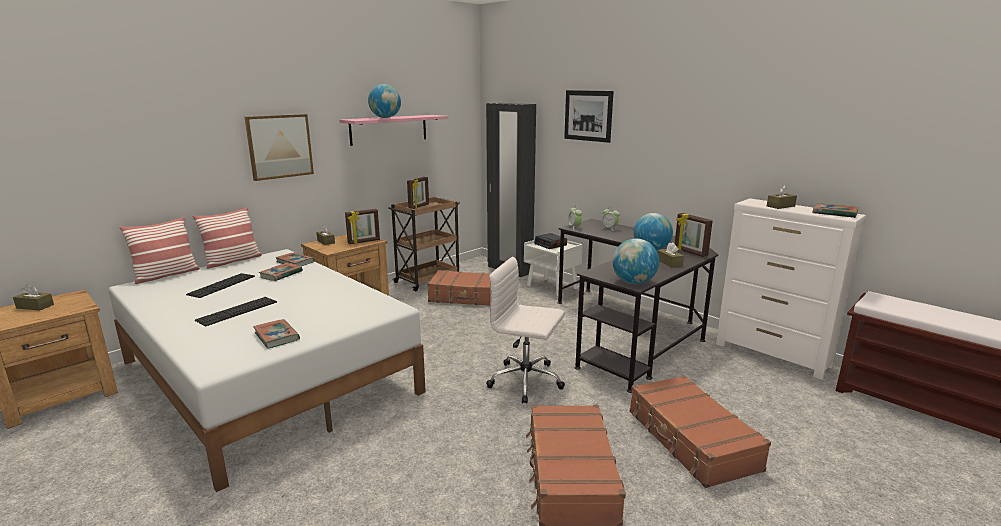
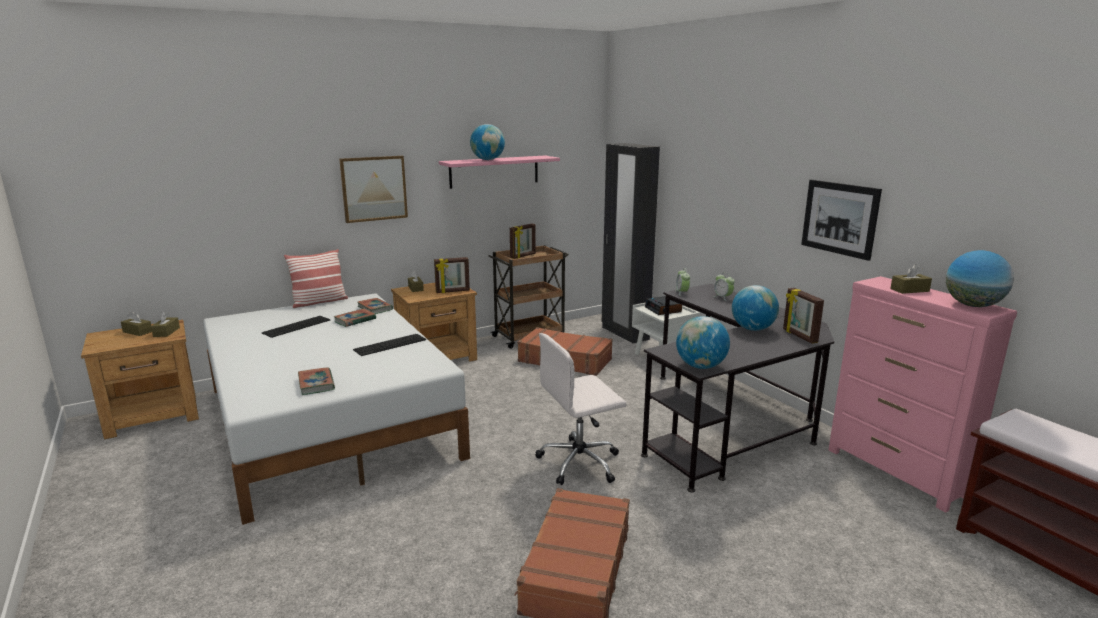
camera: 15 degrees right, 0 degrees up
(166, 275) = (255, 311): pillow -> none
(237, 311) = (296, 354): keyboard -> keyboard (390, 345)
(527, 381) = (580, 462): white office chair -> white office chair turned 60 degrees counterclockwise
(588, 115) = (712, 163): picture -> picture (839, 218)
(669, 263) = (763, 347): brown tissue box -> brown tissue box (166, 332)
(691, 440) = (732, 556): brown suitcase -> none
(772, 355) = (896, 473): white dresser -> pink dresser
(834, 213) = (973, 305): book -> globe

